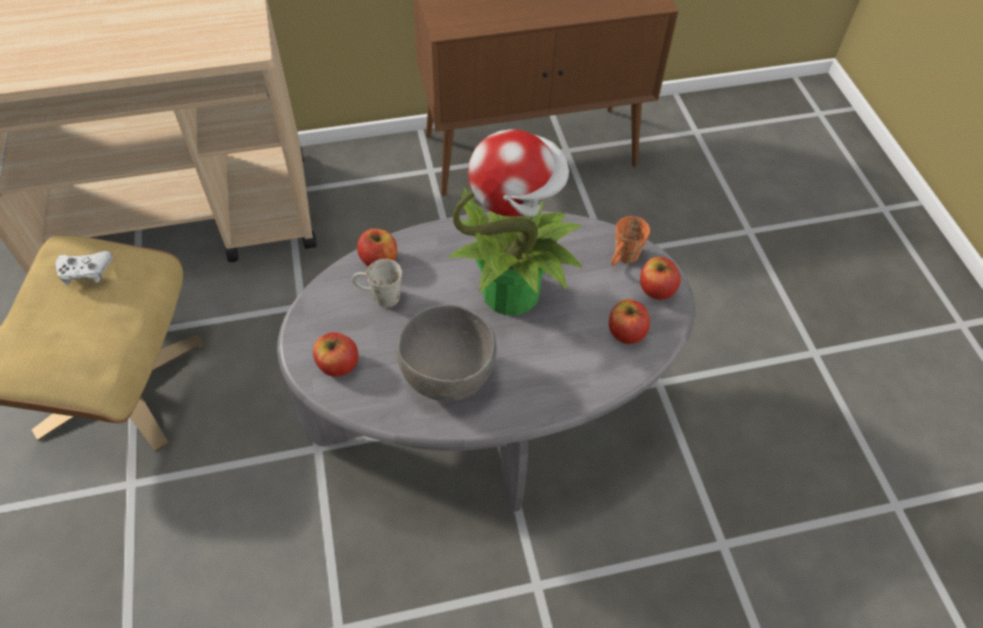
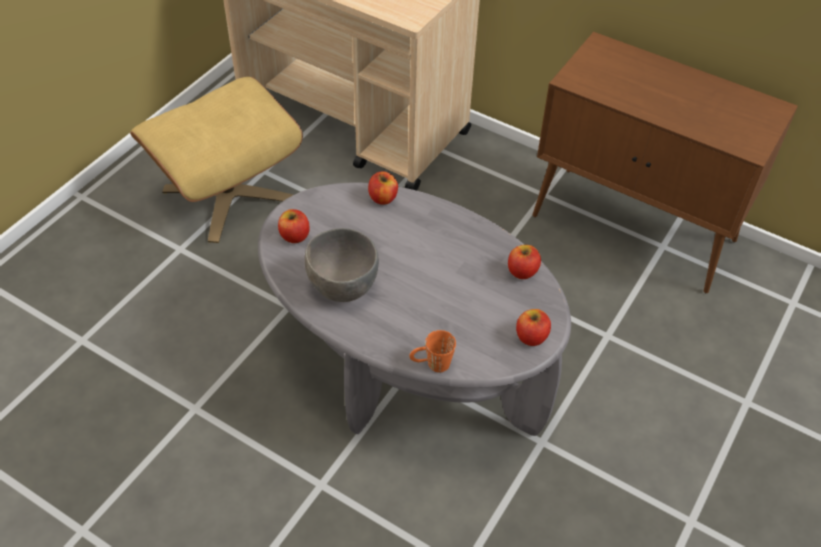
camera: 45 degrees right, 5 degrees down
(85, 271) = (241, 104): white game controller -> none
(379, 296) = (358, 217): white mug -> none
(513, 291) = (438, 270): potted plant -> none
(622, 259) = (532, 304): orange mug -> orange mug (431, 364)
(626, 332) = (477, 344): apple -> apple (522, 271)

